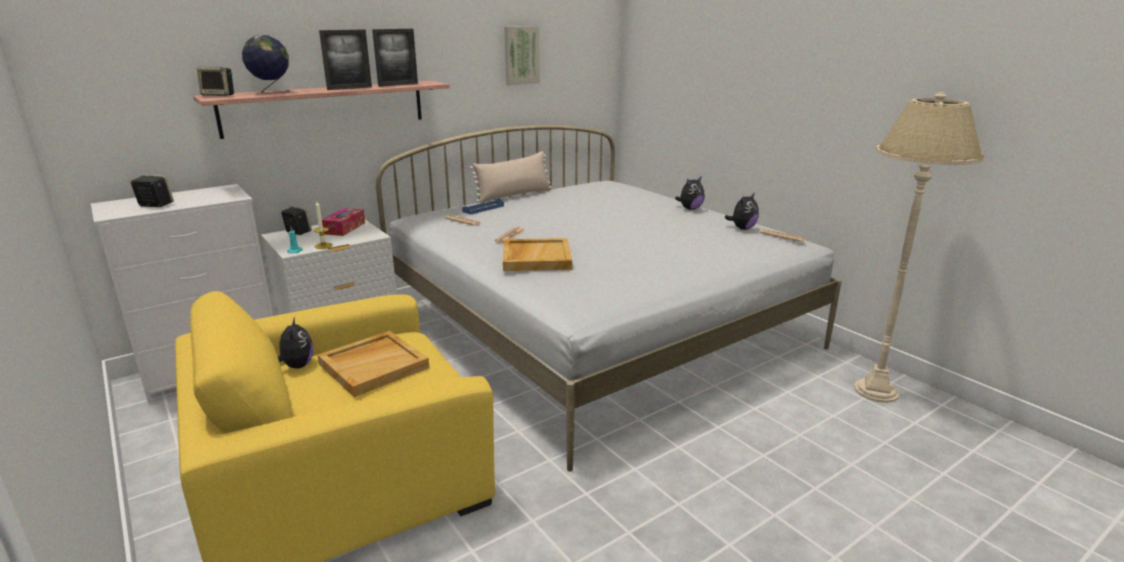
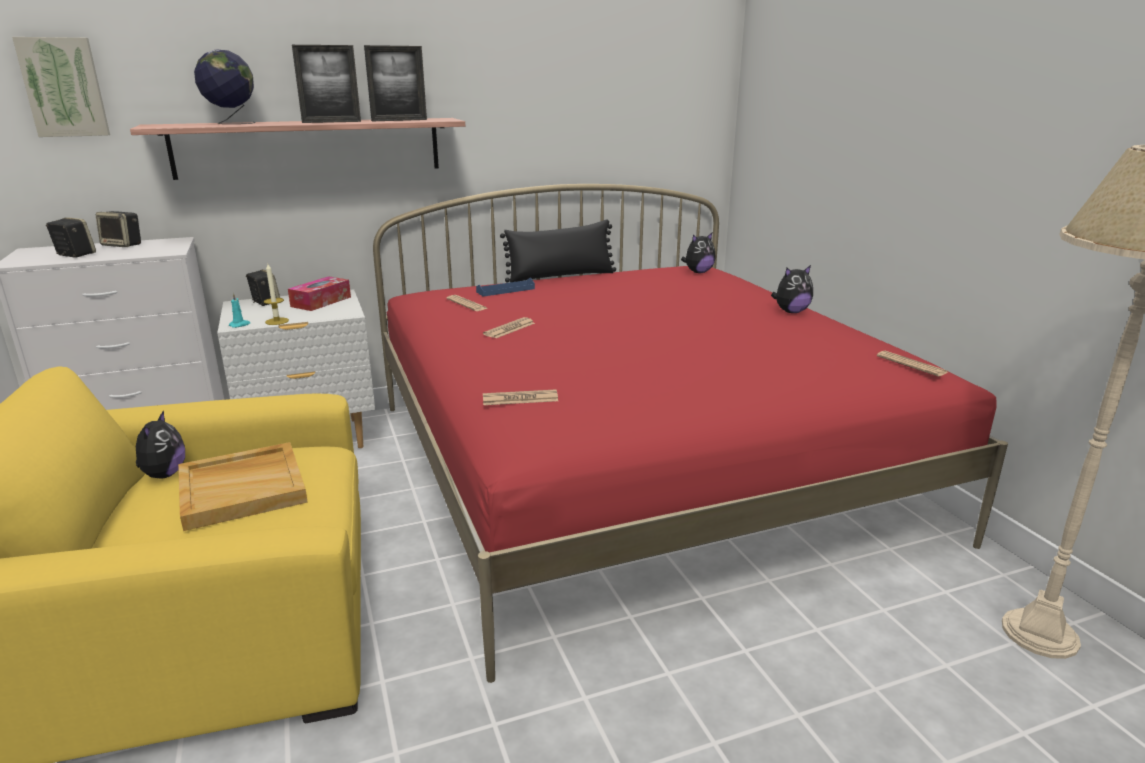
camera: 15 degrees right, 0 degrees up
(219, 95) = (165, 124): speaker -> speaker (123, 245)
(514, 195) = (561, 276): beige pillow -> black pillow
(521, 55) = (583, 88): picture -> picture (64, 87)
(536, 258) = (518, 362): beige tray -> none
(556, 281) = (520, 399): none -> newspaper
(595, 327) = (635, 466): white bed -> red bed
(742, 228) = (853, 347): plush toy -> plush toy (698, 272)

